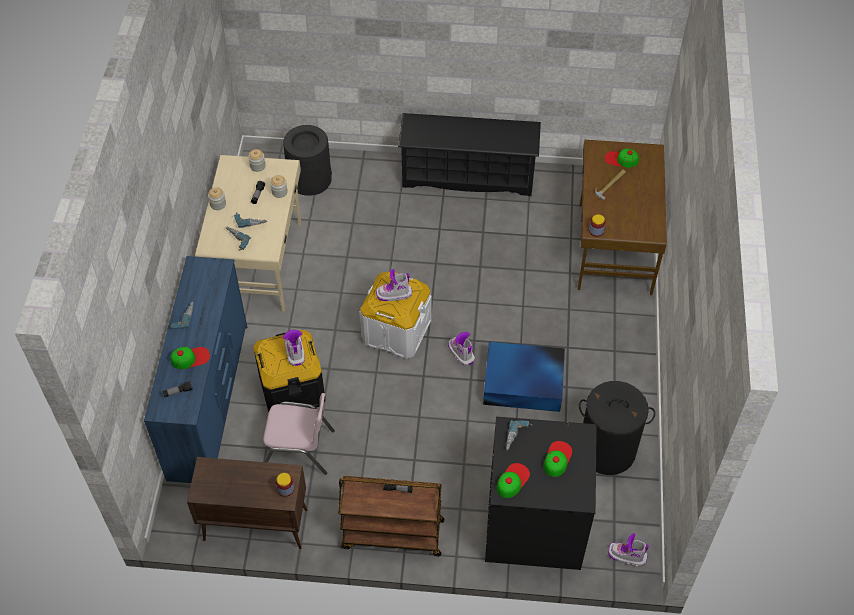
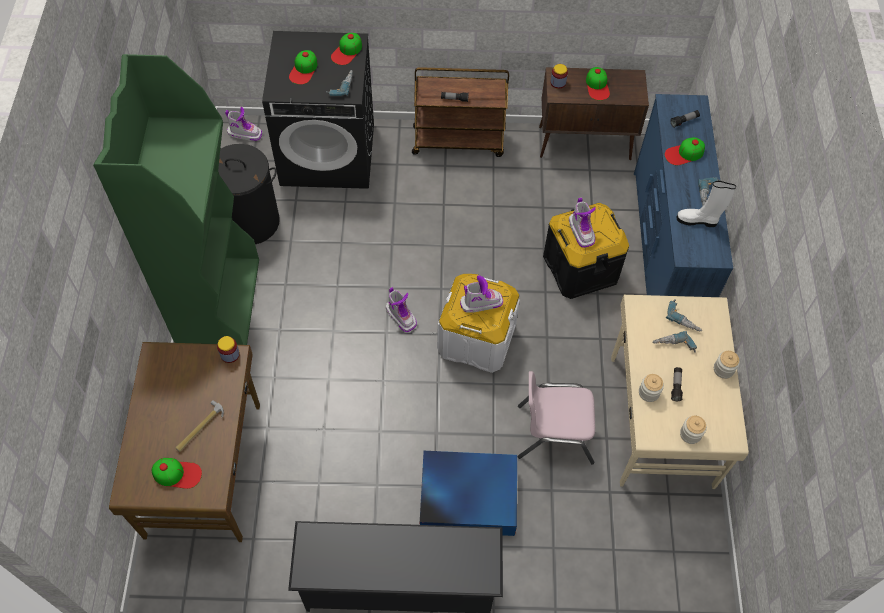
camera: 175 degrees right, 5 degrees up
(200, 295) = (698, 220): none -> white boot
(244, 483) = (597, 86): none -> cap
(298, 449) = (560, 208): pink chair -> pink chair (554, 432)
(310, 179) = (625, 564): black trash can -> none
(524, 383) = (331, 286): blue storage box -> blue storage box (466, 497)
(624, 371) = (219, 303): none -> green bookcase

